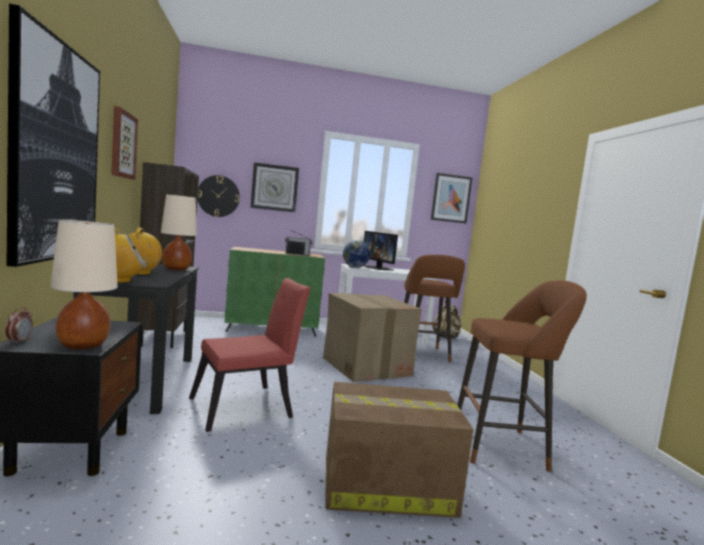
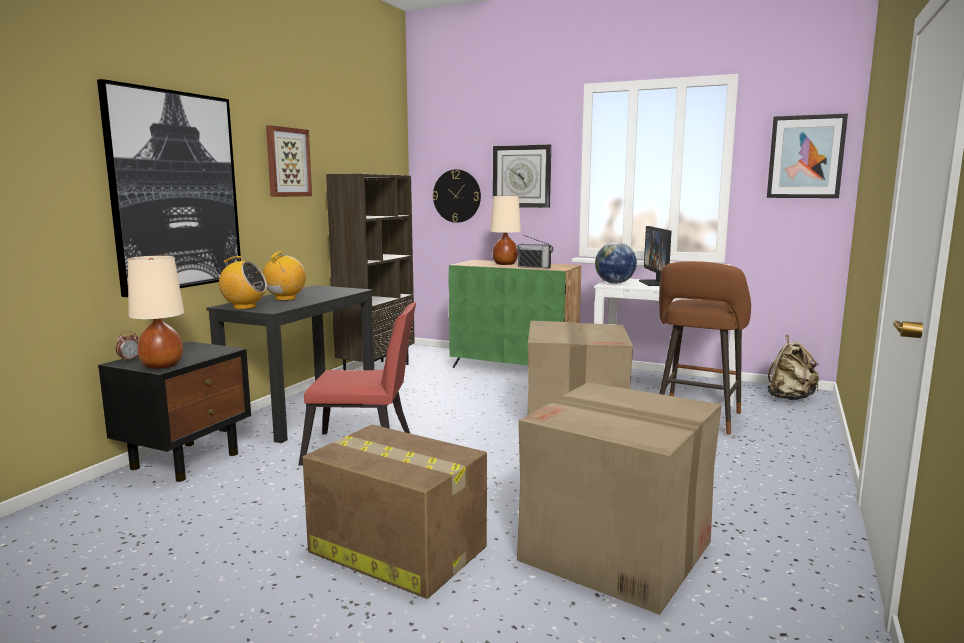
camera: 35 degrees right, 5 degrees up
(176, 269) = (337, 293): beige table lamp -> beige table lamp (504, 264)
(504, 447) = (617, 551): brown stool -> cardboard box

